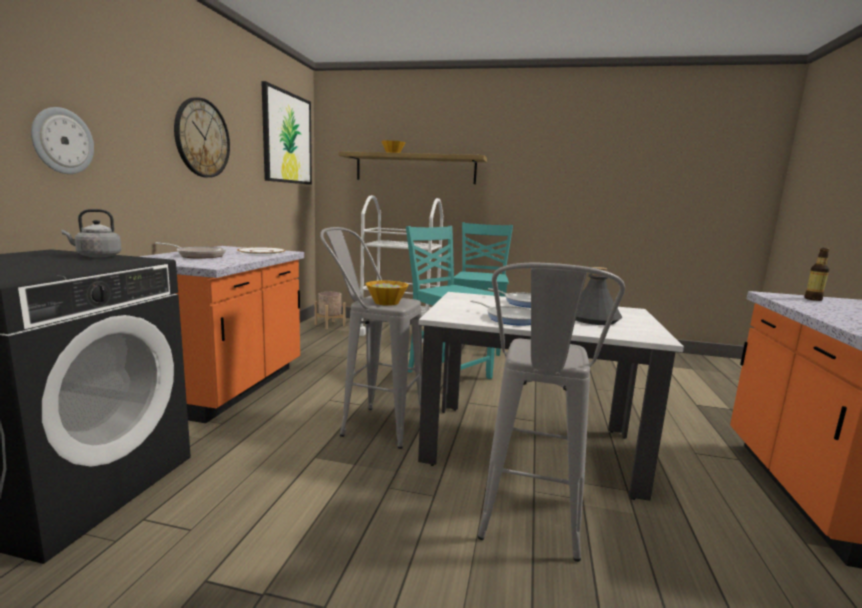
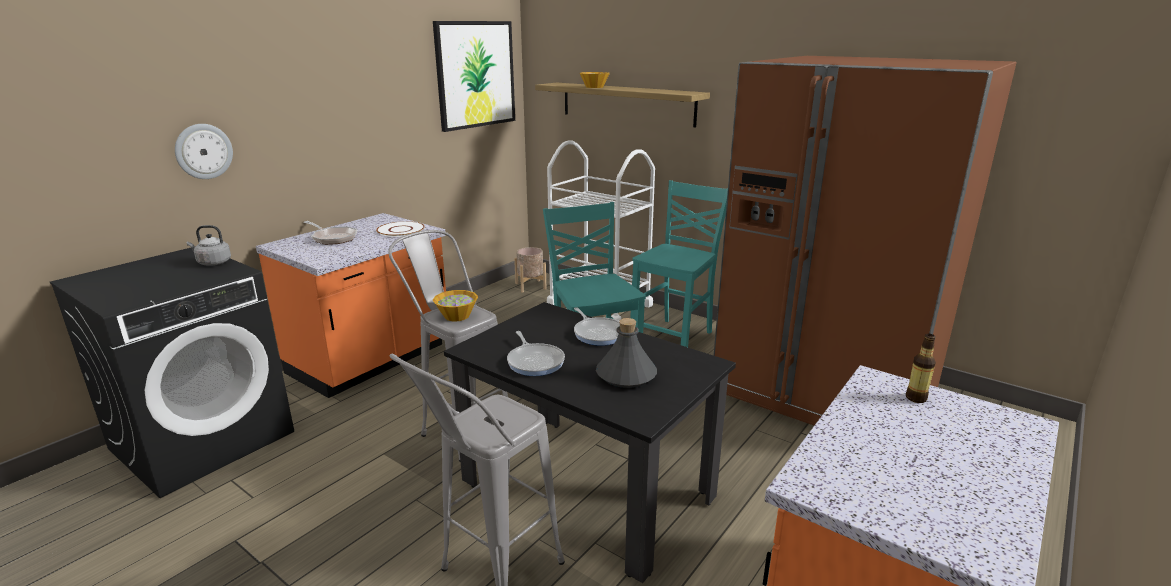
camera: 25 degrees right, 10 degrees up
(202, 138) = (353, 108): wall clock -> none
(529, 447) = (587, 489): white dining table -> black dining table
(607, 361) = (825, 389): none -> brown fridge

